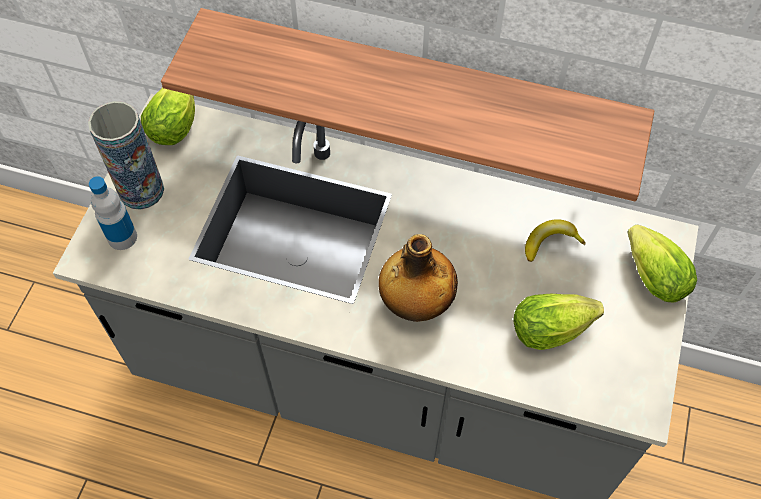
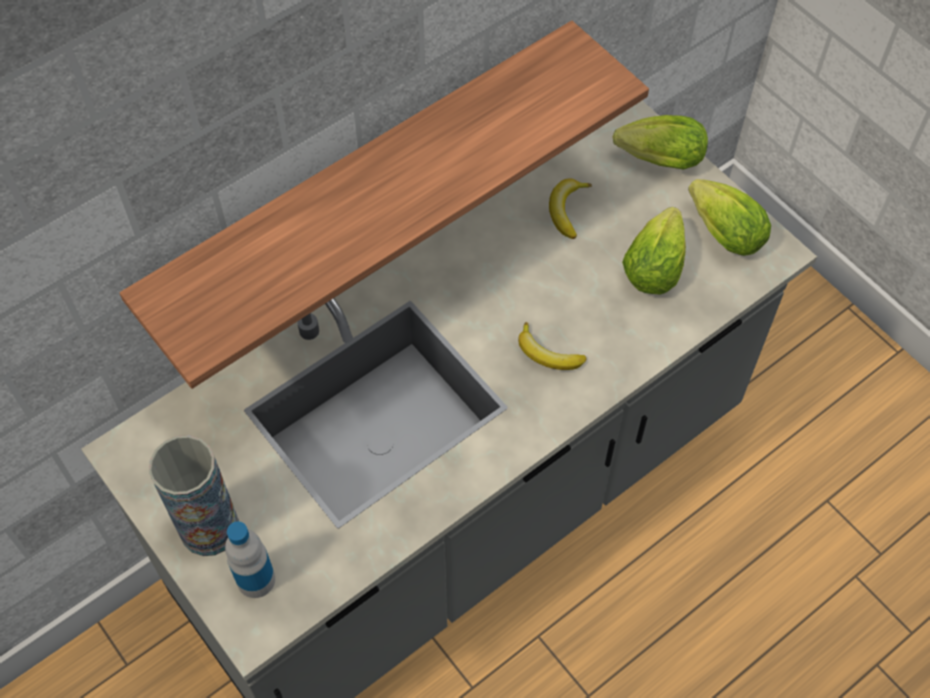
camera: 55 degrees left, 0 degrees up
(176, 122) = (146, 444): lettuce -> lettuce (720, 230)
(416, 302) = (547, 354): bottle -> banana

